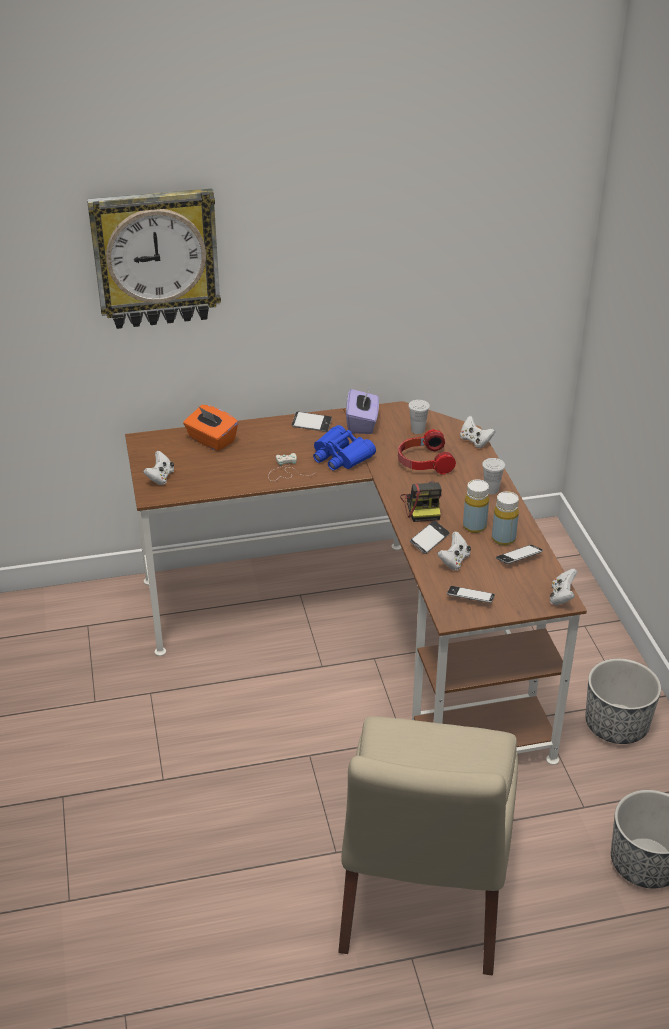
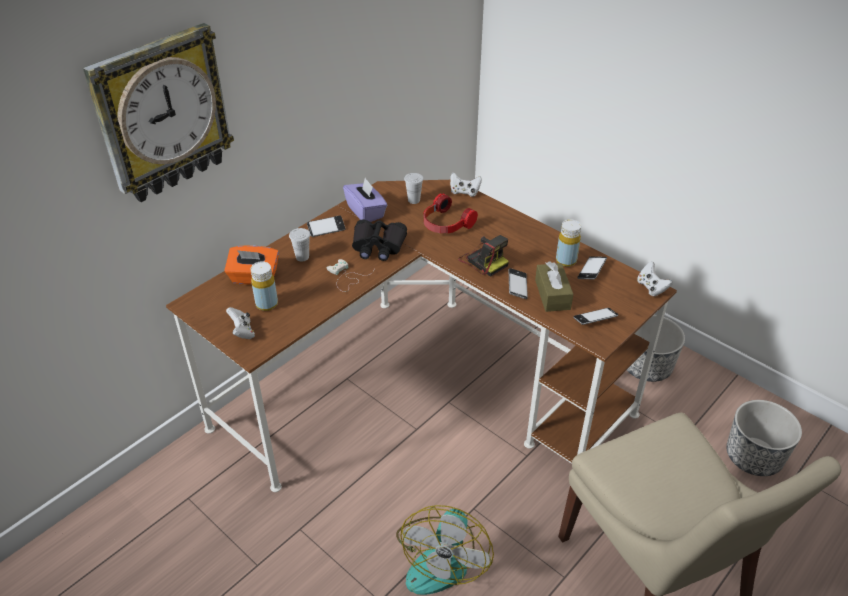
camera: 35 degrees left, 5 degrees up
(243, 776) = (441, 557): none -> fan
(341, 456) = (378, 246): blue binoculars -> black binoculars
(454, 561) = (552, 295): white game controller -> brown tissue box
(474, 526) = (536, 260): yellow bottle -> yellow bottle (267, 304)
(491, 490) = (516, 226): white cup -> white cup (302, 257)

